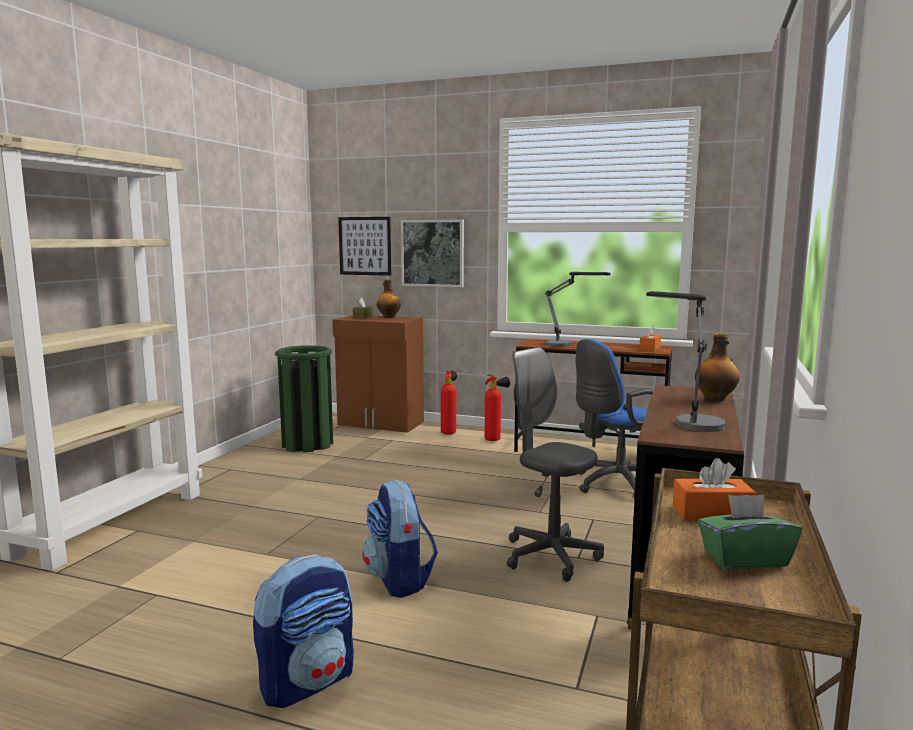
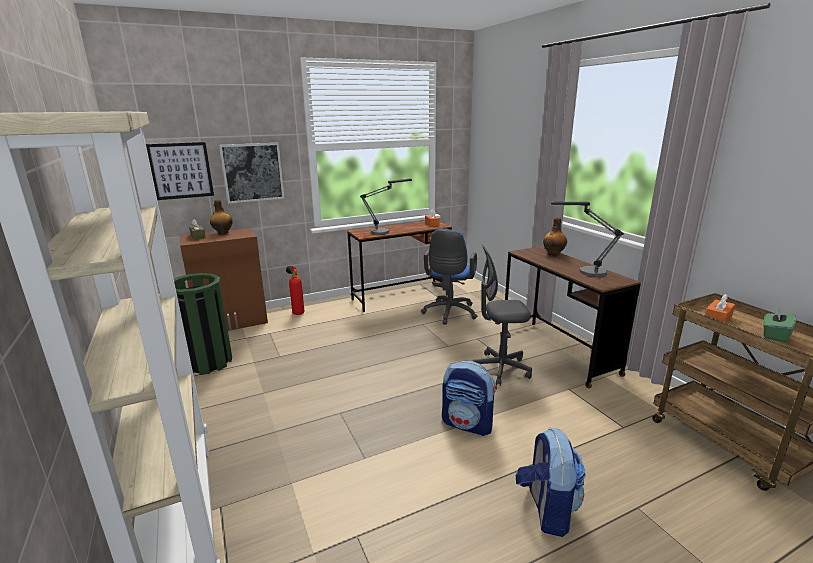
camera: 45 degrees left, 10 degrees up
(495, 440) = (337, 307): fire extinguisher -> none

